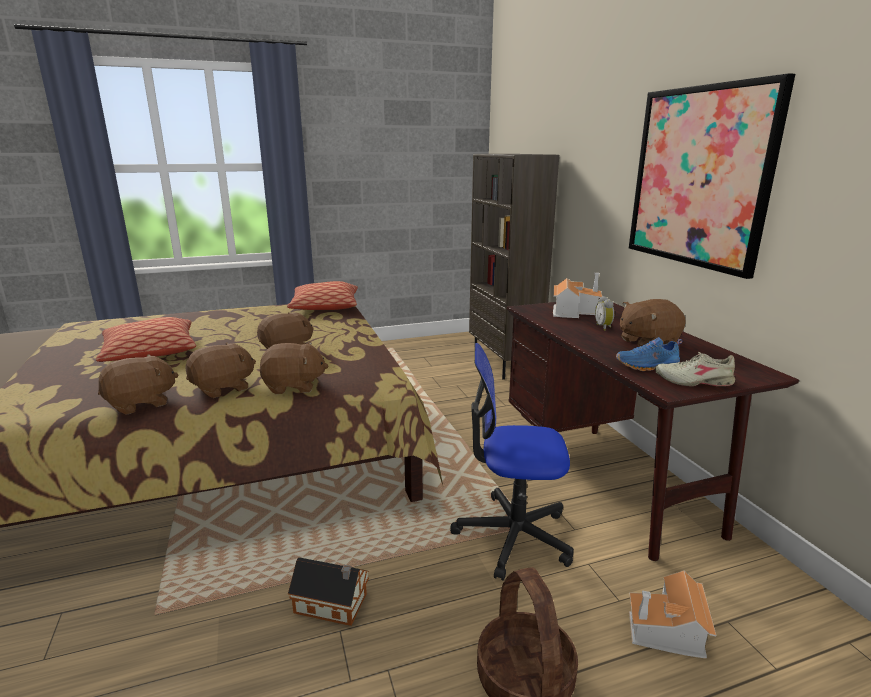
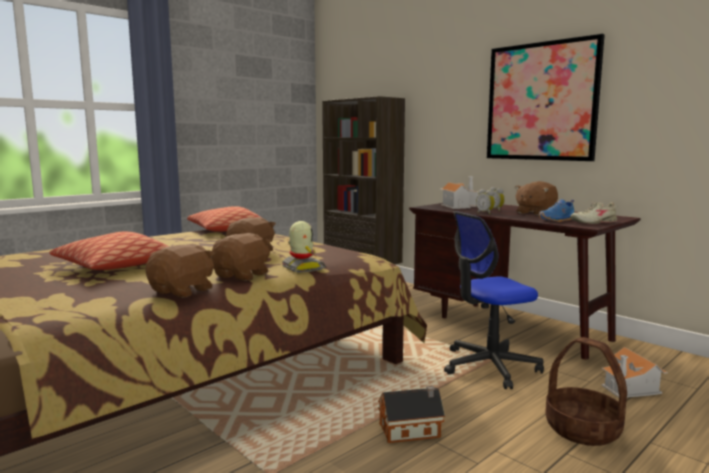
camera: 25 degrees left, 10 degrees down
(294, 386) = (302, 268): brown plush toy -> toy robot
(576, 333) = (485, 213): none -> alarm clock

